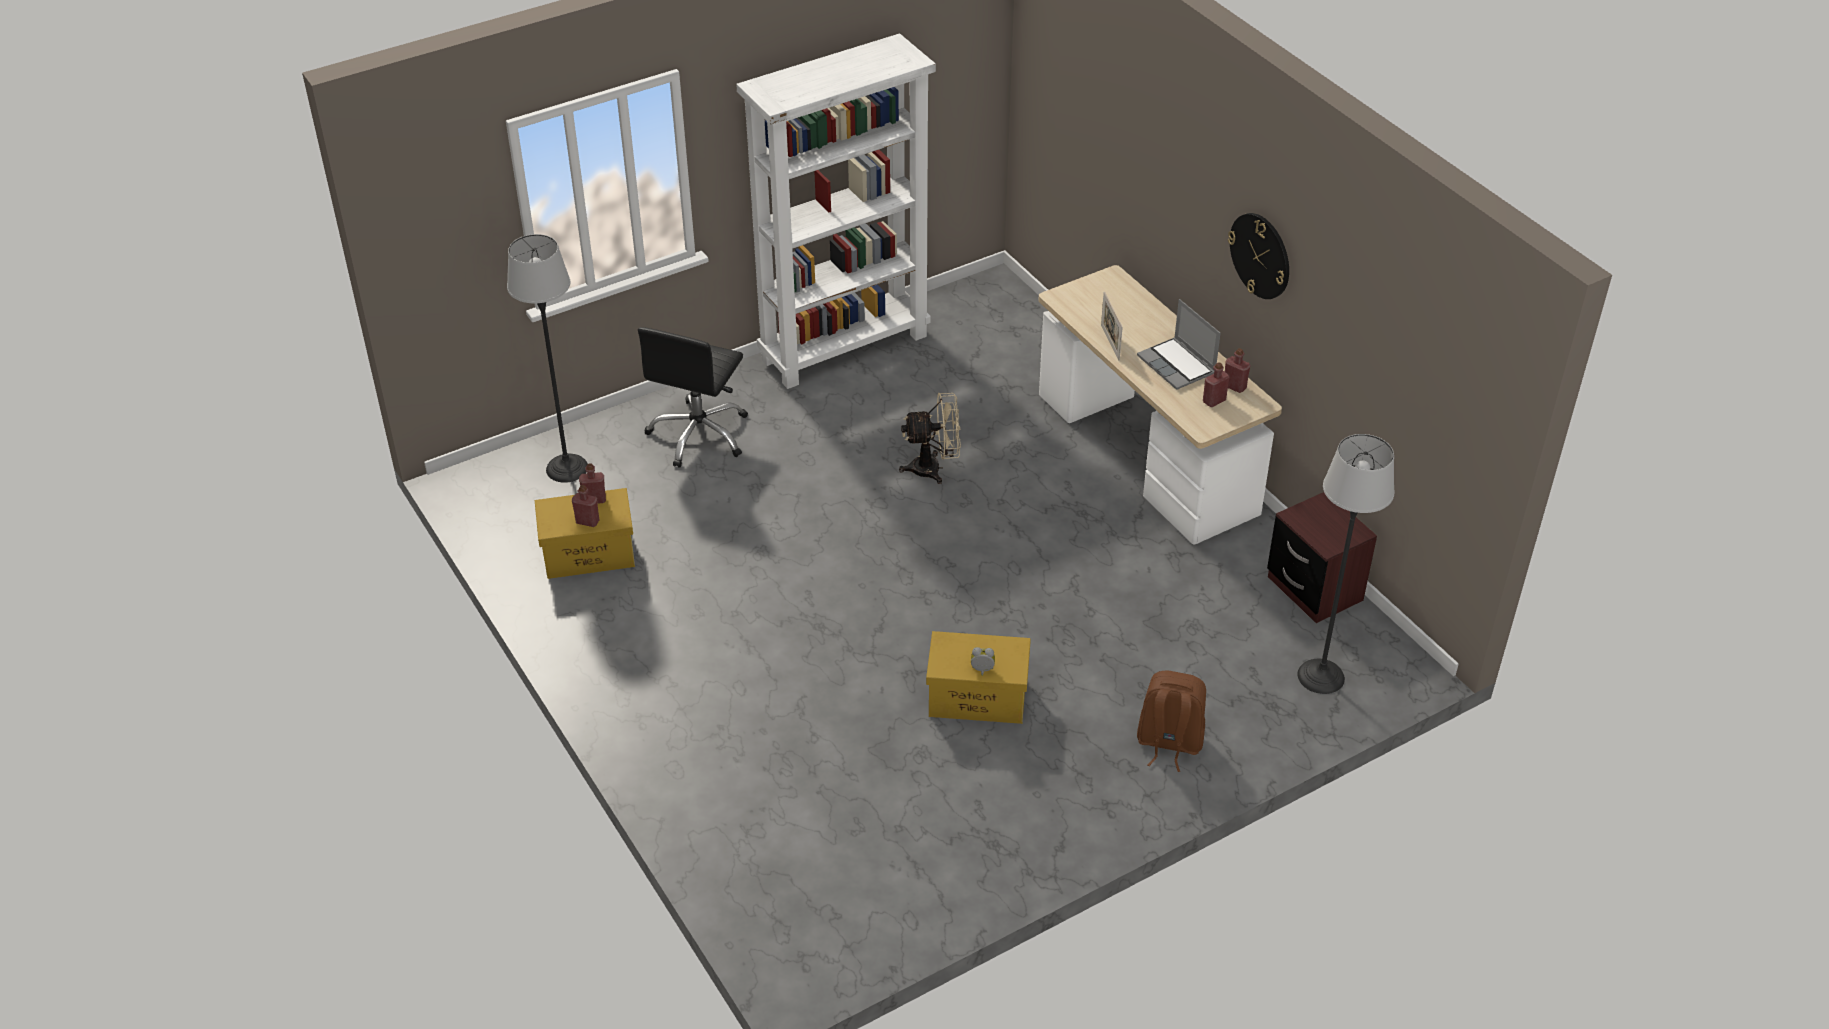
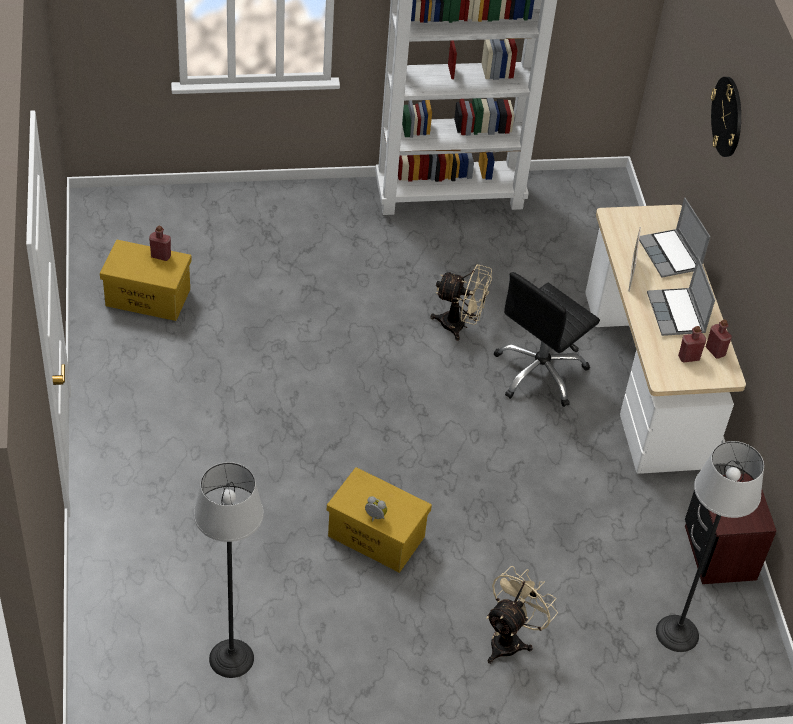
camera: 20 degrees right, 5 degrees up
(567, 468) = (173, 220): floor lamp -> floor lamp (231, 658)
(587, 521) = (144, 272): red bottle -> none
(699, 434) = (291, 229): black office chair -> black office chair (540, 372)
(1136, 314) = (670, 255): none -> laptop
(1168, 743) = (510, 639): brown backpack -> beige fan
(1260, 255) = (765, 245): wall clock -> wall clock (727, 116)

